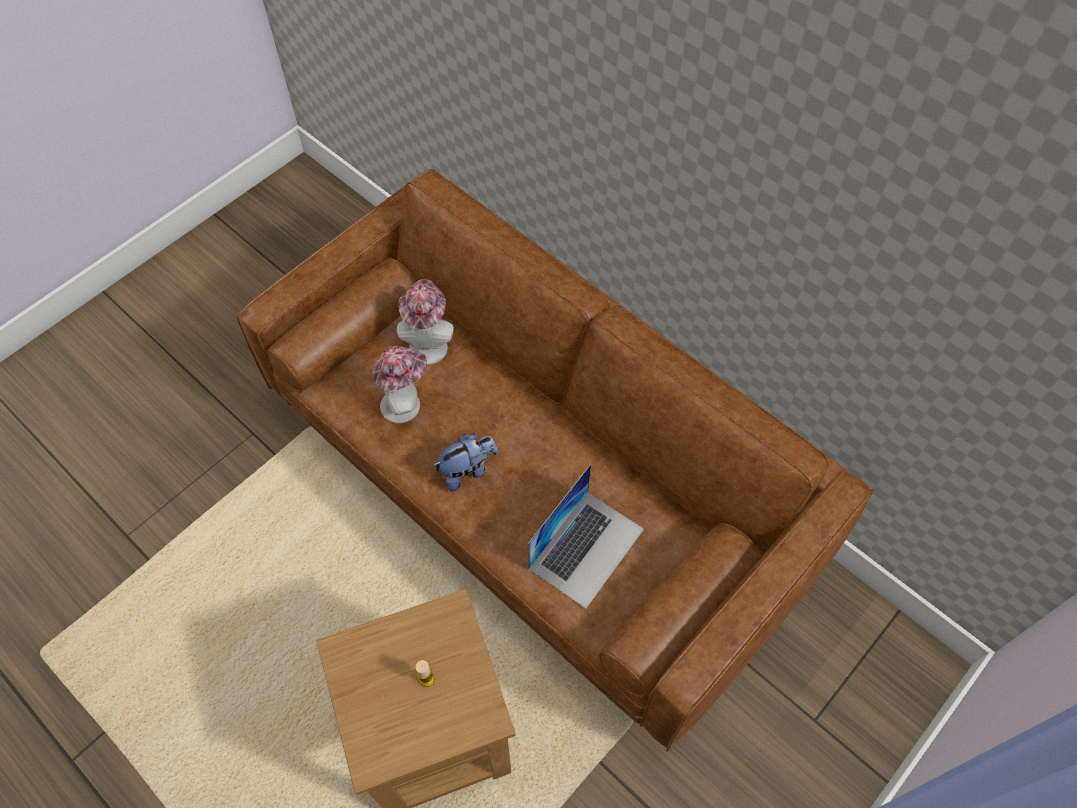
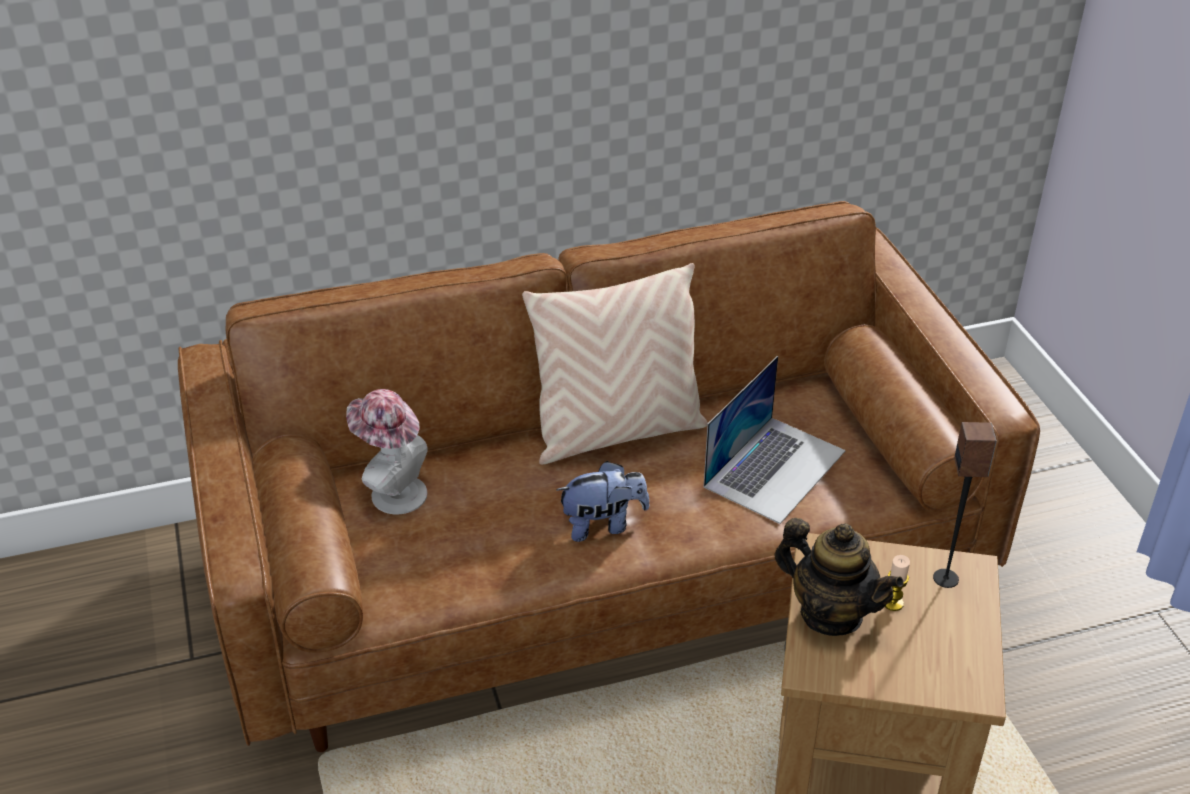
camera: 60 degrees left, 20 degrees down
(395, 643) = (831, 614): none -> teapot
(405, 403) = (463, 542): hat -> none
(467, 470) = (603, 524): plush toy -> plush toy turned 75 degrees clockwise
(470, 705) = (946, 578): none -> speaker
(563, 434) = (617, 432): none -> beige pillow
(586, 548) = (775, 468): laptop -> laptop turned 60 degrees clockwise

